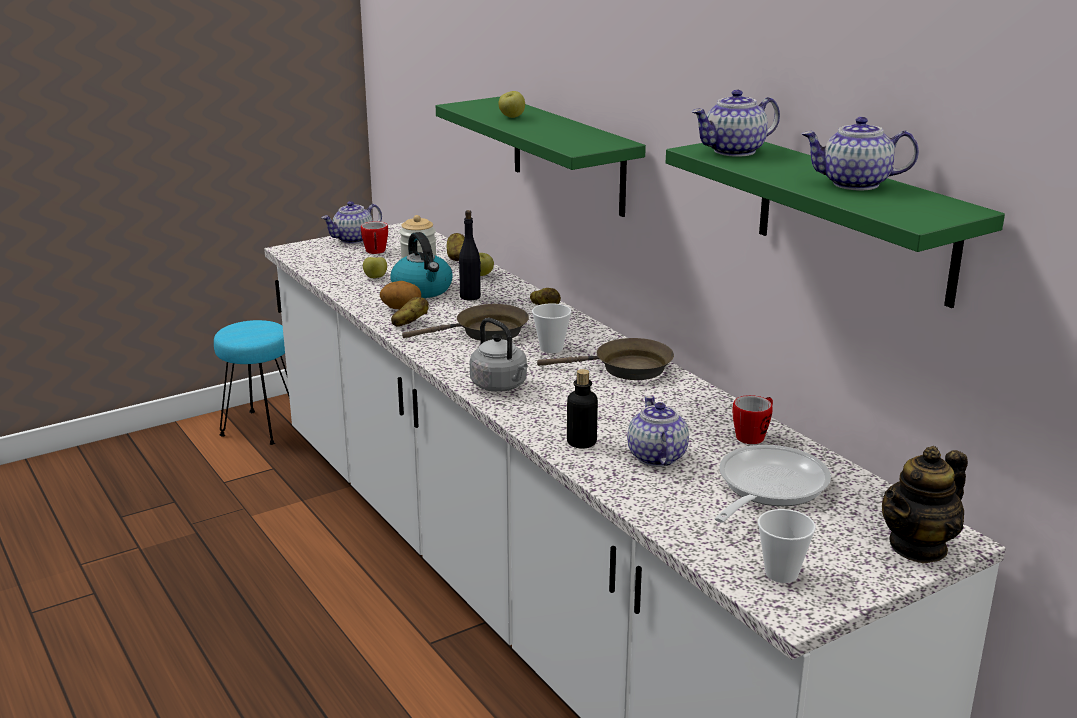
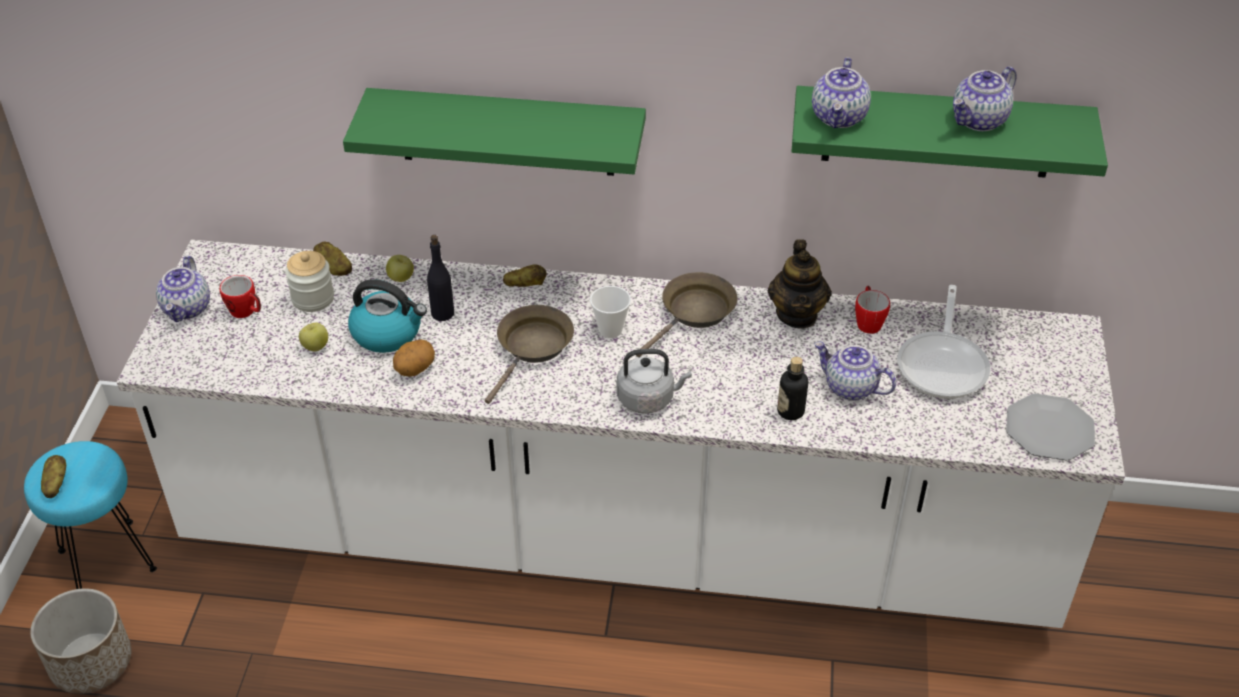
camera: 50 degrees left, 20 degrees up
(179, 461) = (92, 662): none -> planter
(410, 323) = (455, 381): potato -> potato (55, 484)
(512, 117) = (459, 124): apple -> none
(767, 488) = (943, 364): frying pan -> frying pan turned 150 degrees counterclockwise
(781, 573) = (1049, 429): cup -> plate
(918, 547) = (1070, 350): teapot -> teapot (797, 314)

